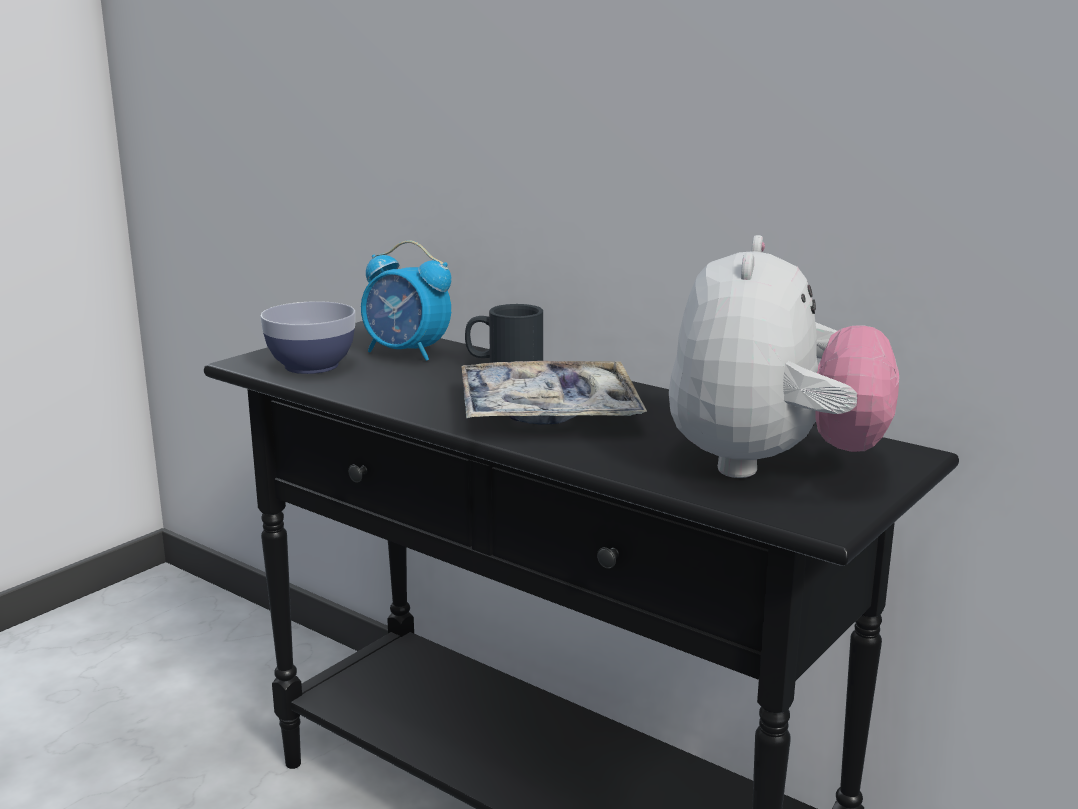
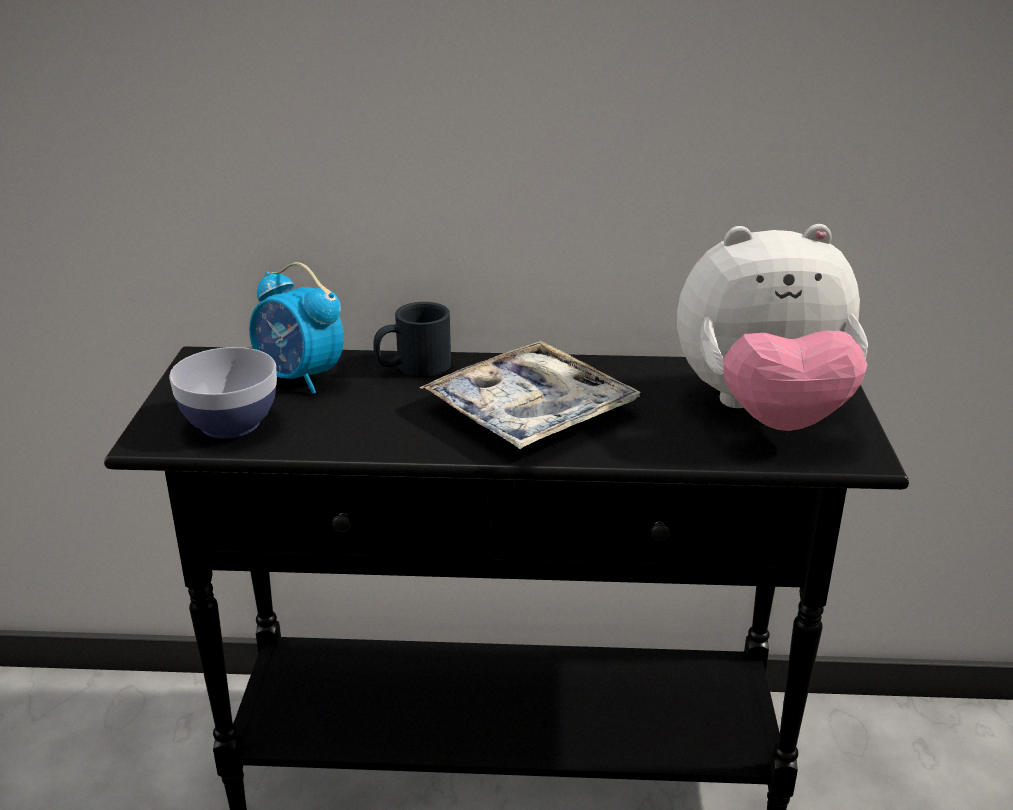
camera: 35 degrees left, 10 degrees up
(406, 353) = (300, 378): alarm clock -> alarm clock turned 45 degrees clockwise
(771, 465) = (763, 414): plush toy -> plush toy turned 105 degrees clockwise

